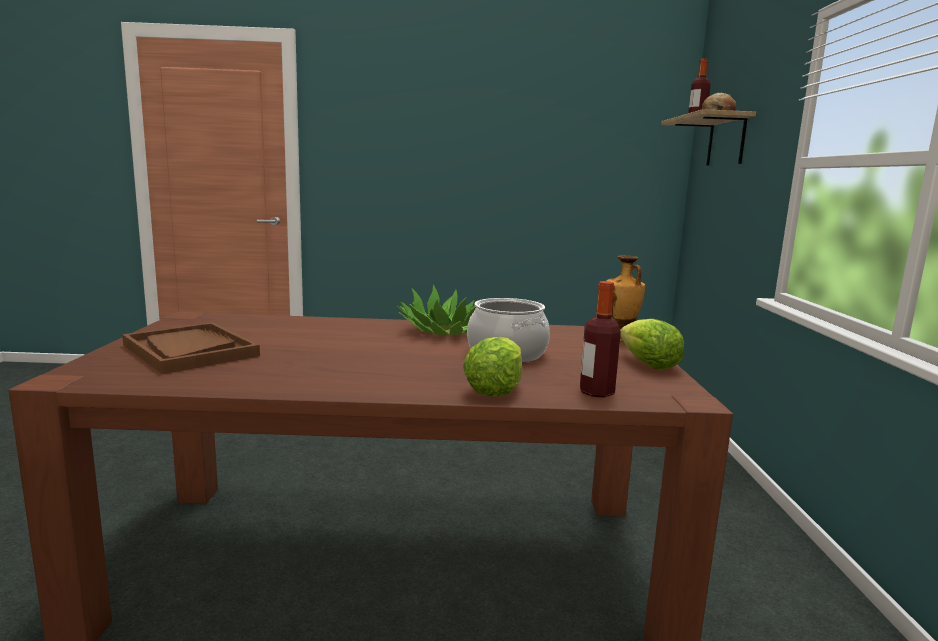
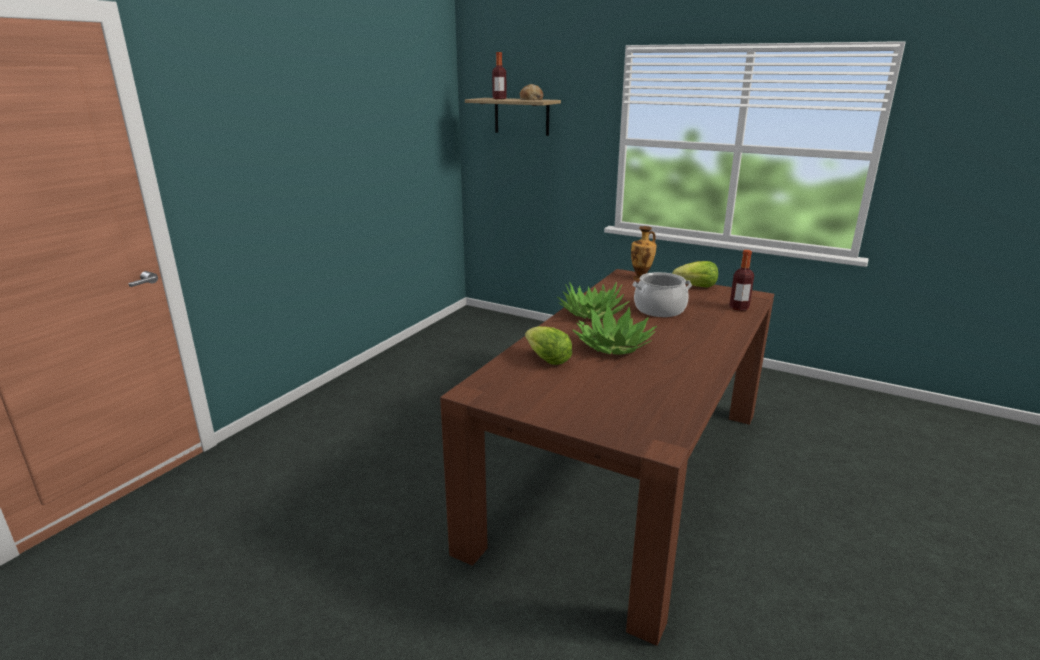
camera: 60 degrees left, 10 degrees up
(190, 350) = (599, 398): brown tray -> none
(345, 344) = (613, 346): none -> potted plant
(494, 390) = (728, 326): lettuce -> lettuce (547, 360)

